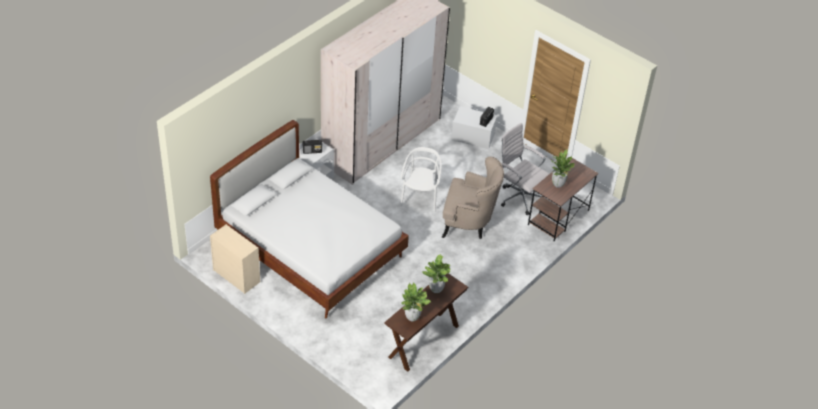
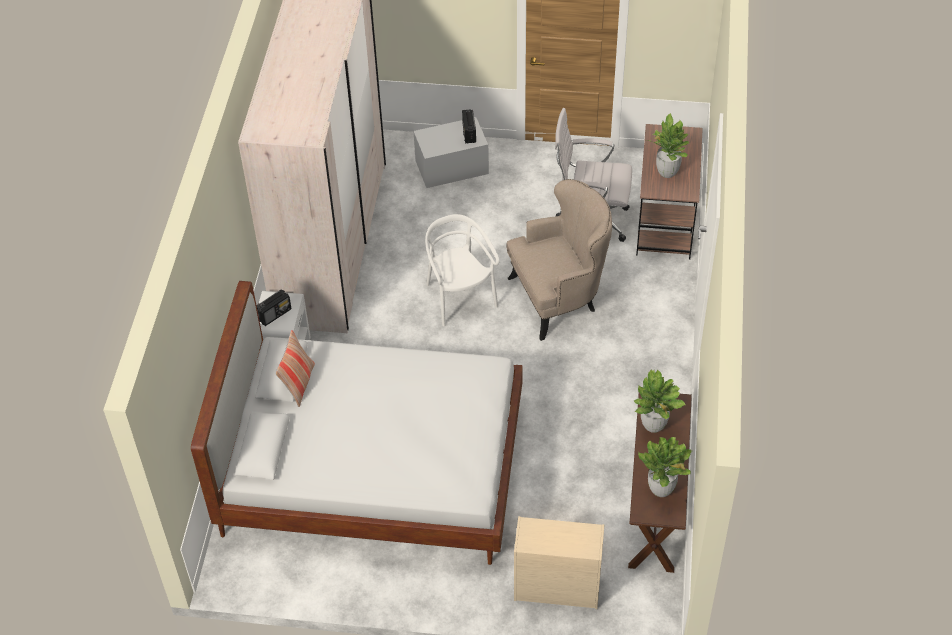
camera: 30 degrees left, 5 degrees up
(236, 275) = (299, 581): beige dresser -> beige dresser (556, 587)
(293, 184) = (298, 384): none -> pillow

